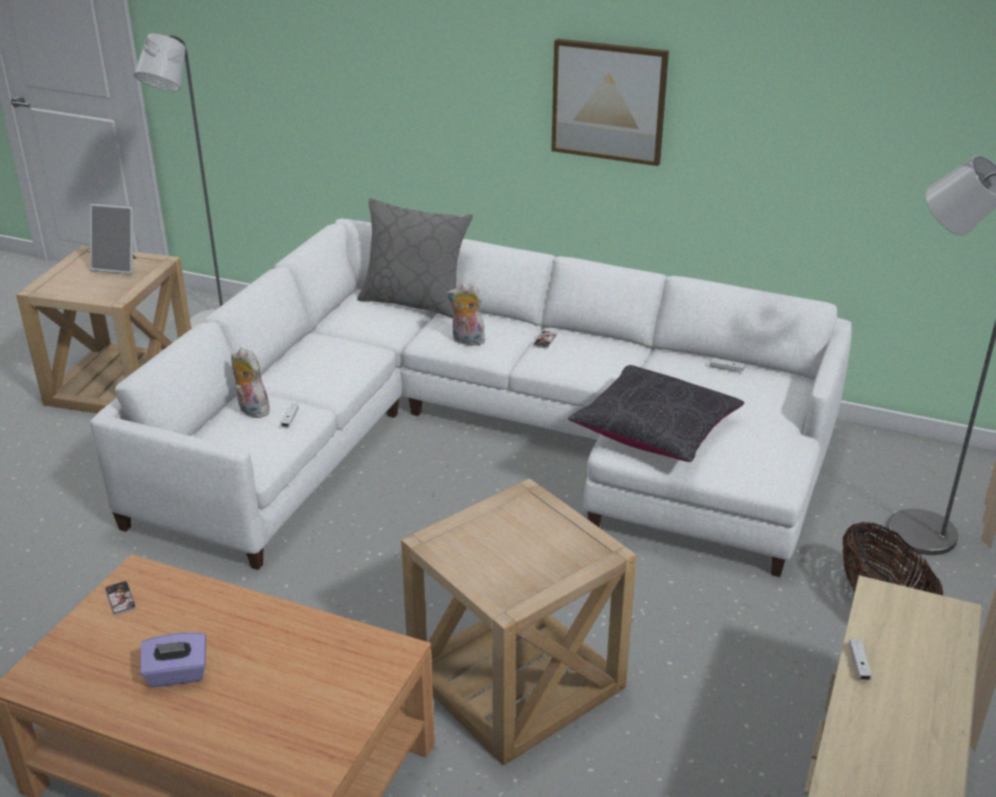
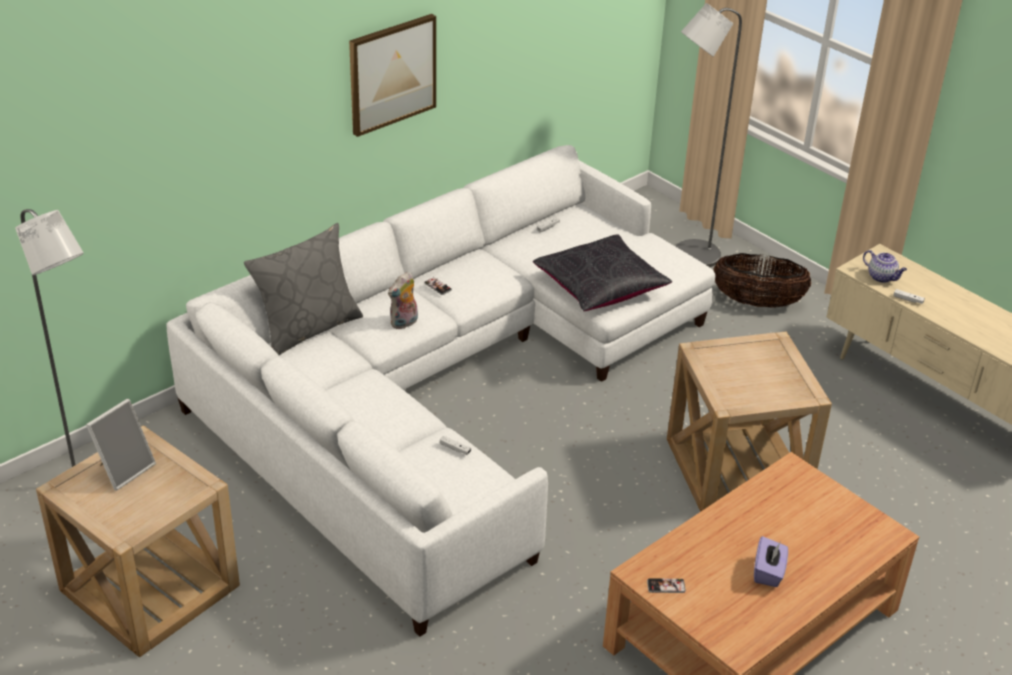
camera: 65 degrees left, 5 degrees up
(251, 410) = (421, 467): plush toy -> none
(888, 625) = (882, 277): none -> teapot

